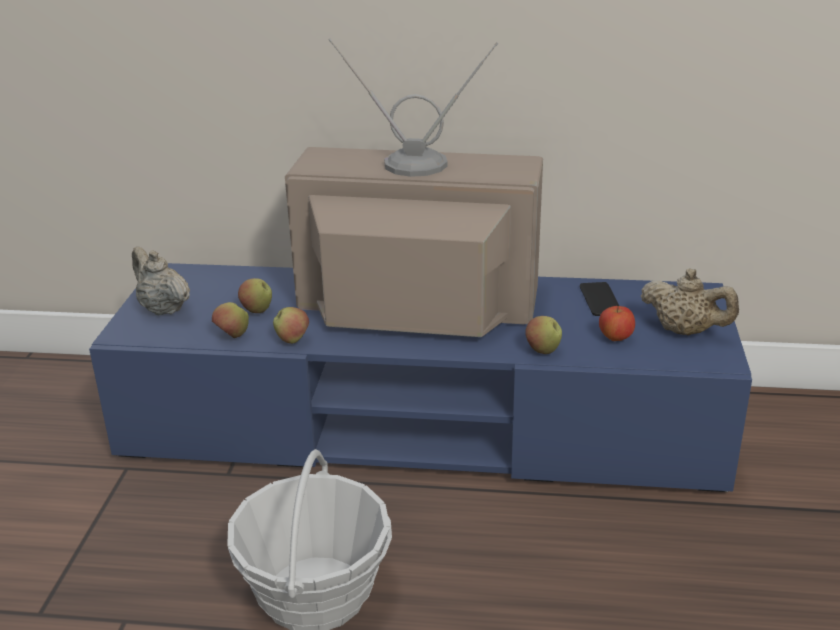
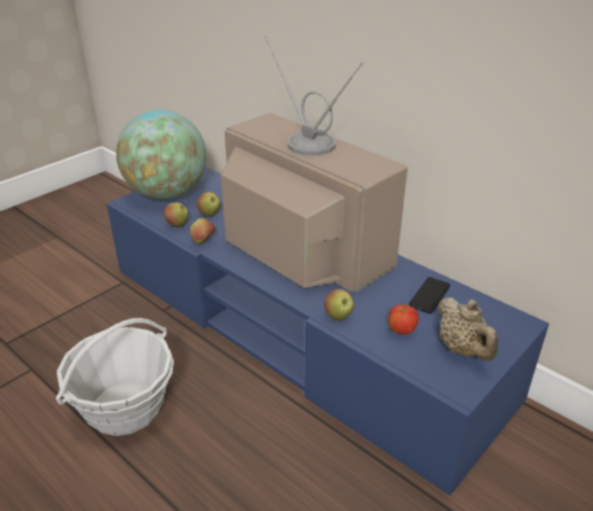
camera: 35 degrees right, 5 degrees up
(163, 308) = (167, 194): beige teapot -> globe

